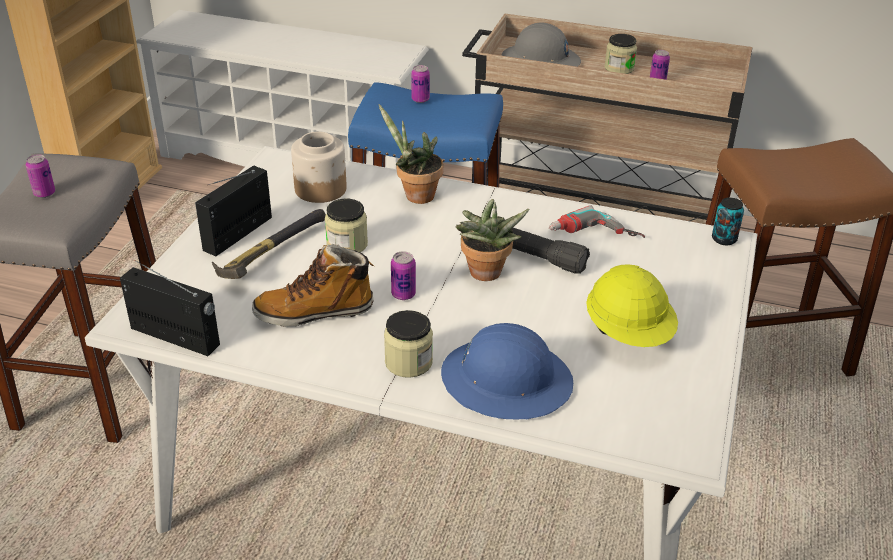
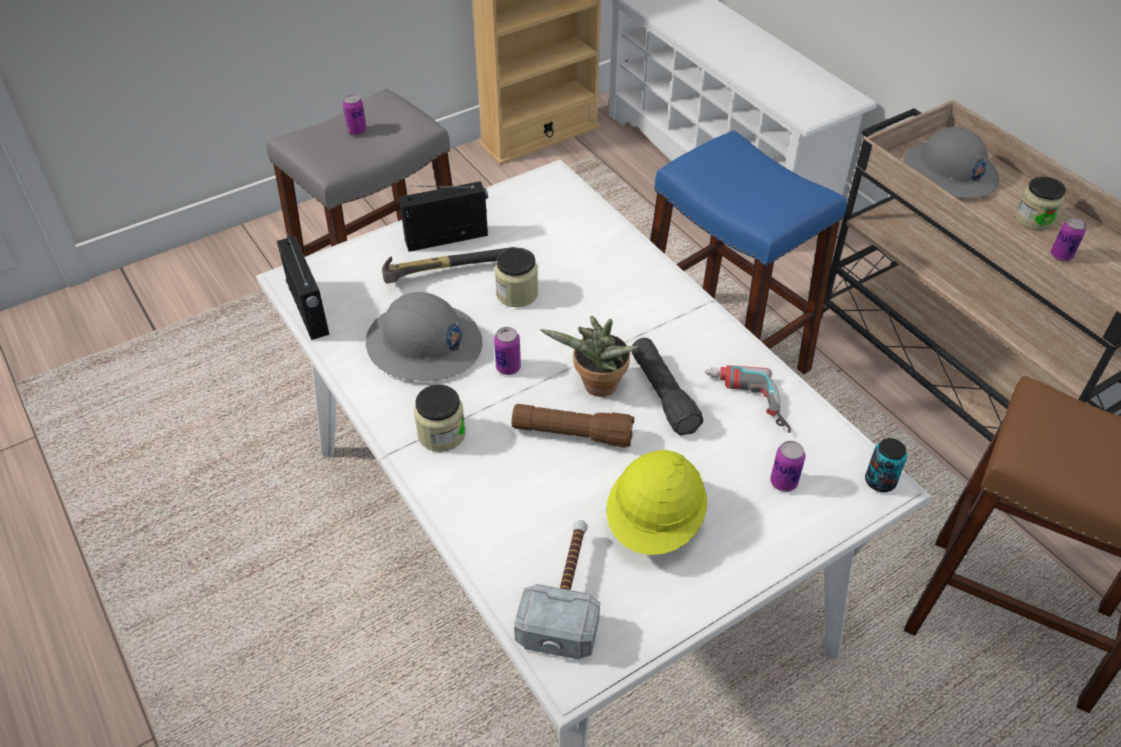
camera: 40 degrees right, 10 degrees up
(315, 312) = (424, 345): boot -> grey hard hat
(320, 189) = (555, 226): jar -> none
(415, 196) = (628, 273): potted plant -> none
(420, 99) = (754, 169): can -> can (783, 482)
(505, 312) = (572, 434): none -> brown flashlight
(506, 380) = (497, 500): blue hard hat -> none
(628, 408) = (566, 594): none -> hammer

